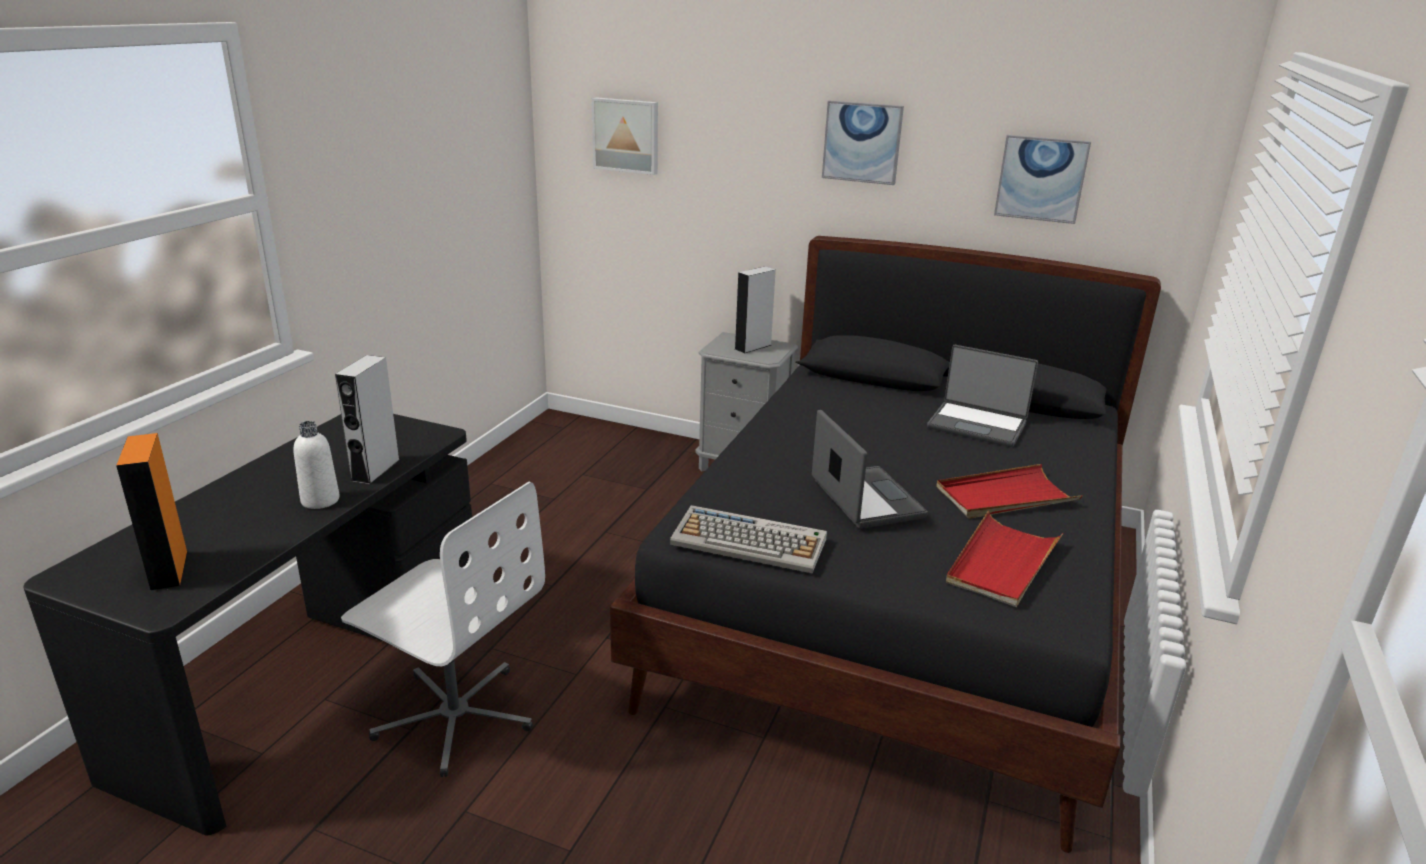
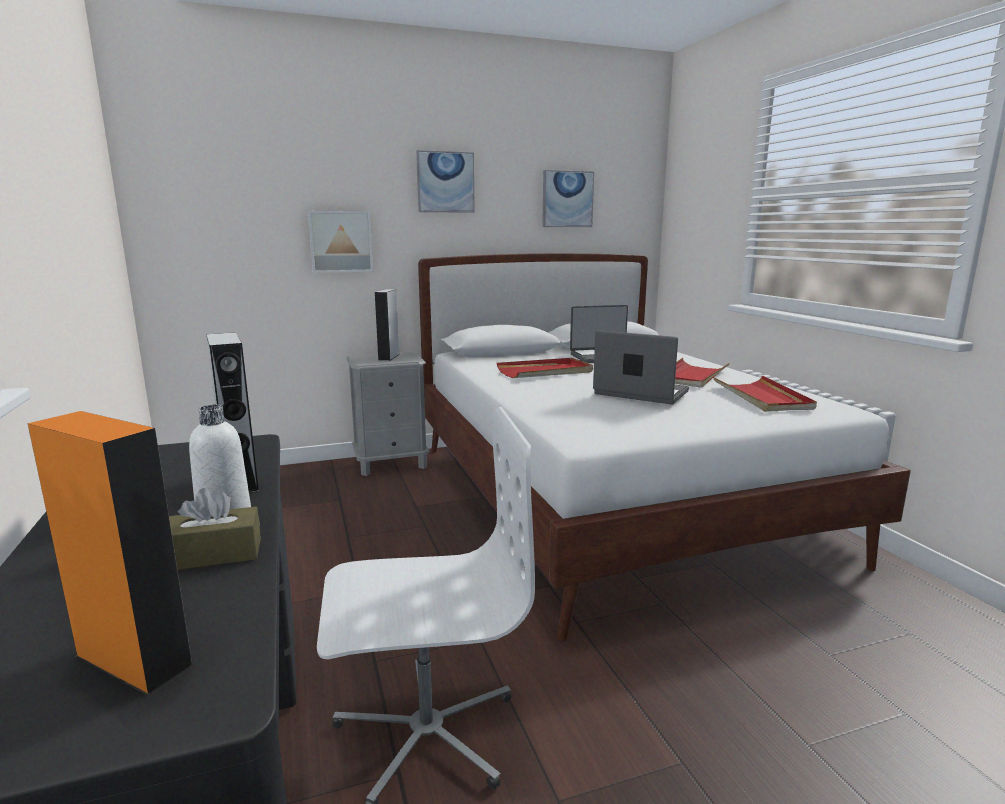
camera: 40 degrees left, 10 degrees down
(279, 524) = (213, 554): none -> brown tissue box
(626, 135) = (229, 190): picture -> picture (340, 241)
(750, 541) = (635, 428): keyboard -> none
(846, 427) = (545, 372): none -> red tray
(899, 604) = (608, 498): black bed -> white bed

